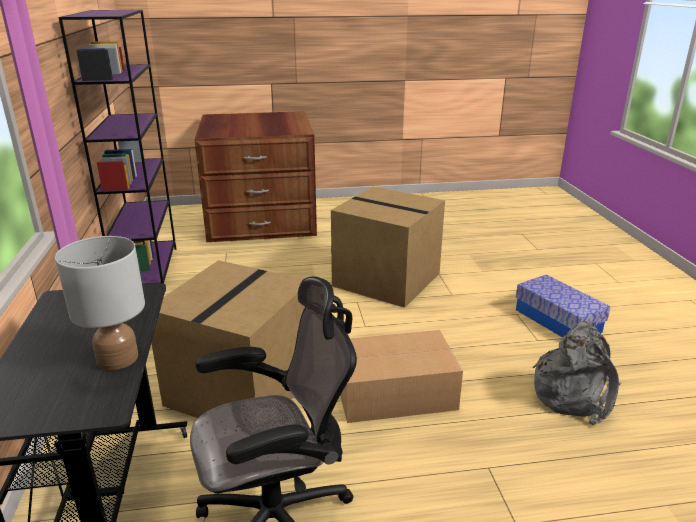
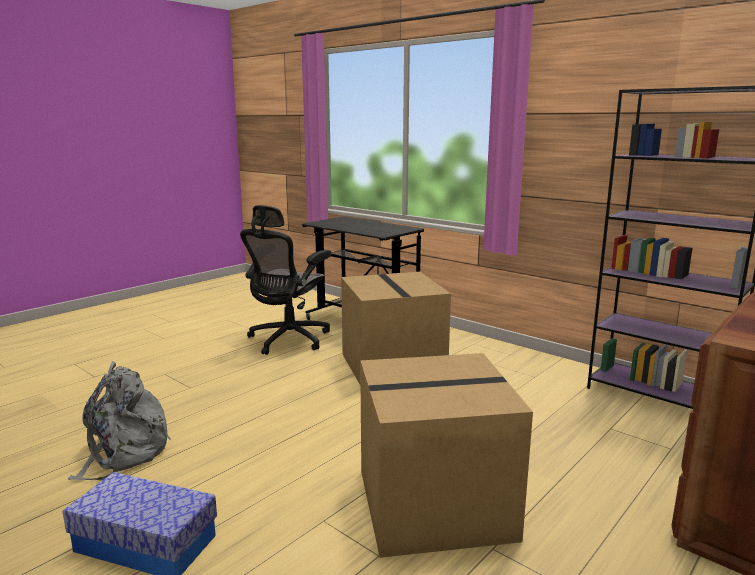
camera: 140 degrees right, 10 degrees down
(117, 358) = (339, 226): grey table lamp -> none
(392, 392) = (288, 398): cardboard box -> none

